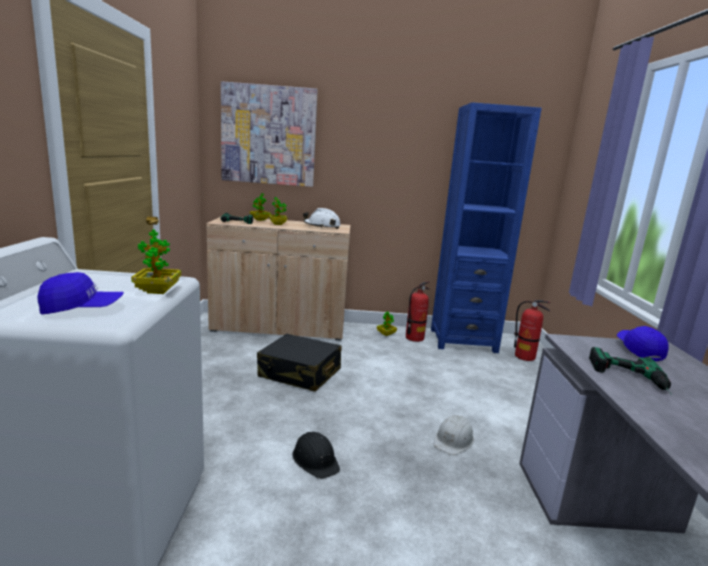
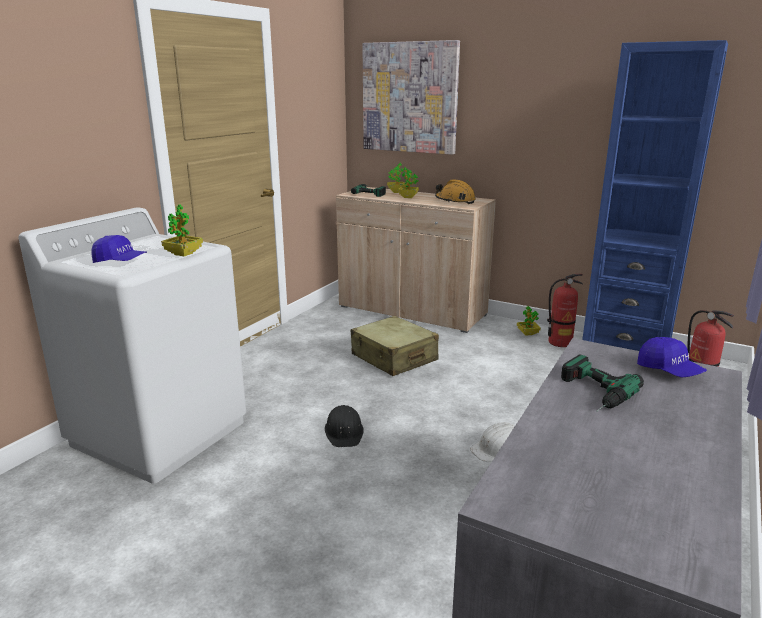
camera: 30 degrees right, 5 degrees up
(300, 373) = (394, 358): black suitcase -> beige suitcase
(322, 226) = (455, 201): white hard hat -> orange hard hat
(639, 350) = (669, 371): blue cap -> blue cap turned 120 degrees clockwise

